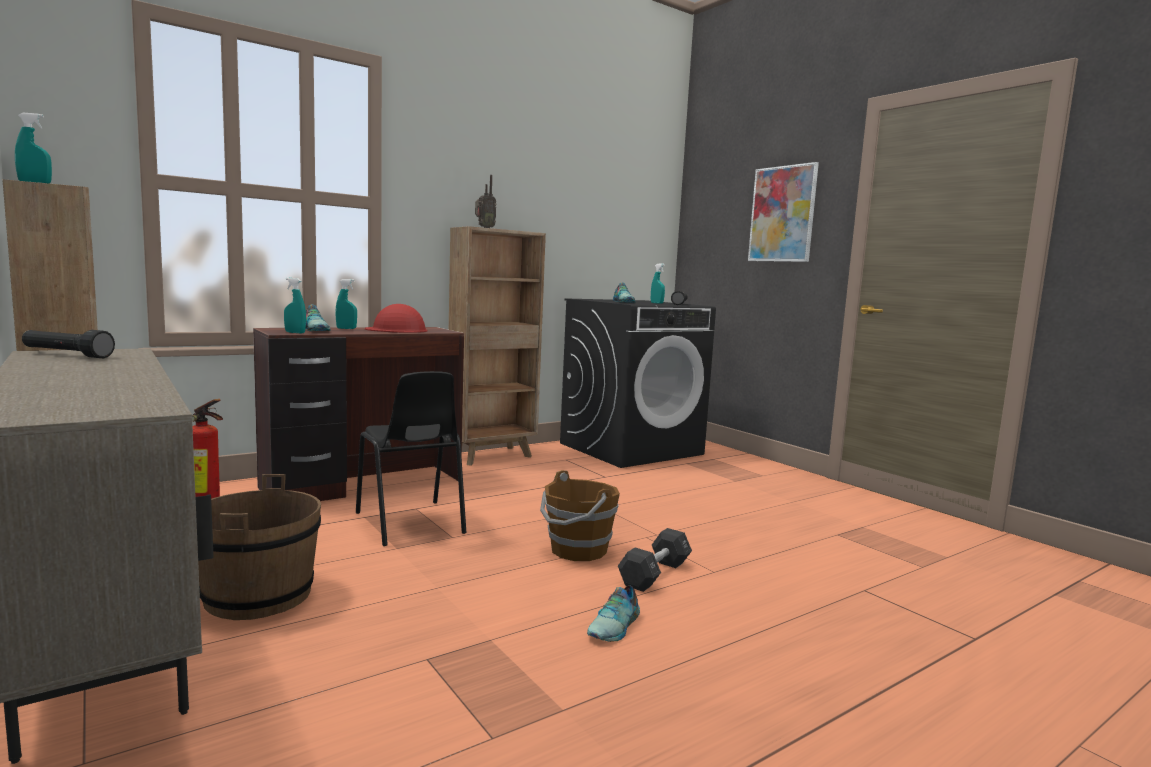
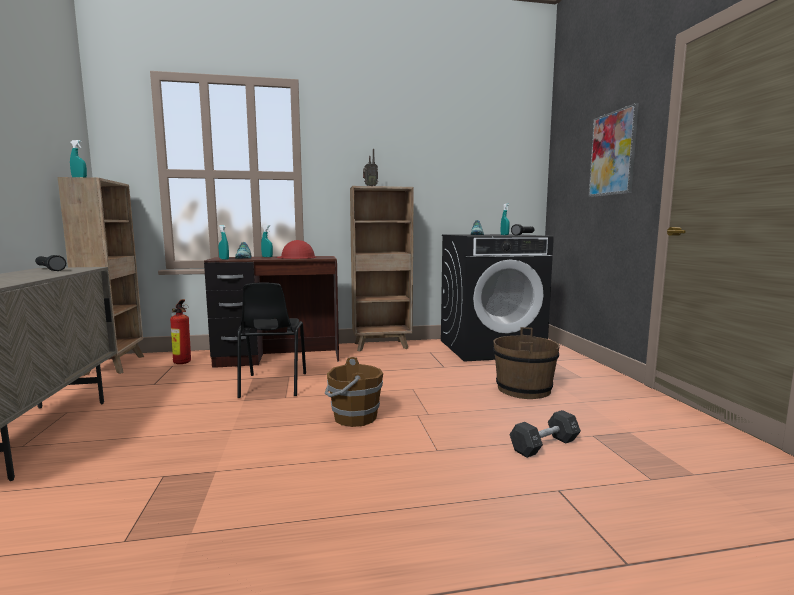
camera: 25 degrees right, 0 degrees up
(258, 595) = (135, 418): brown bucket -> brown bucket (523, 389)
(616, 627) = (306, 479): shoe -> none
(654, 574) = (387, 444): black dumbbell -> black dumbbell (544, 445)

